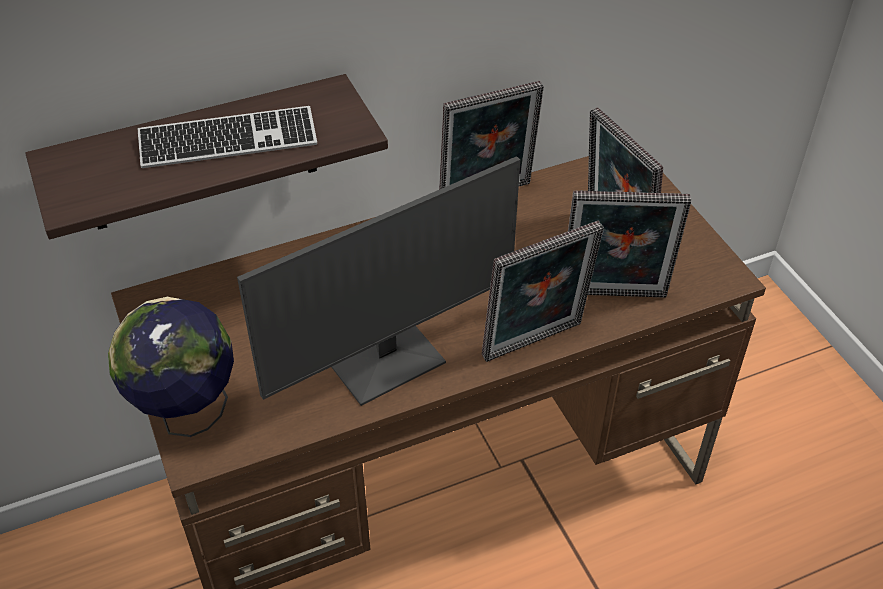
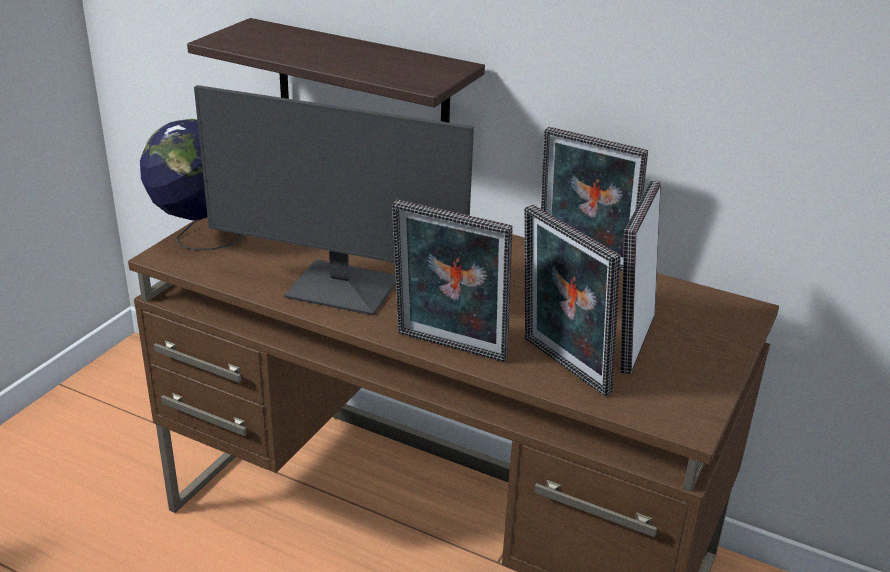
camera: 50 degrees right, 15 degrees down
(228, 141) = (347, 56): keyboard -> none

